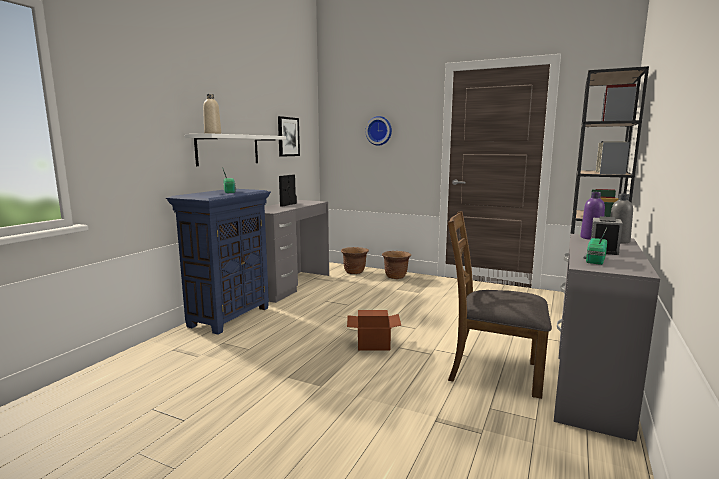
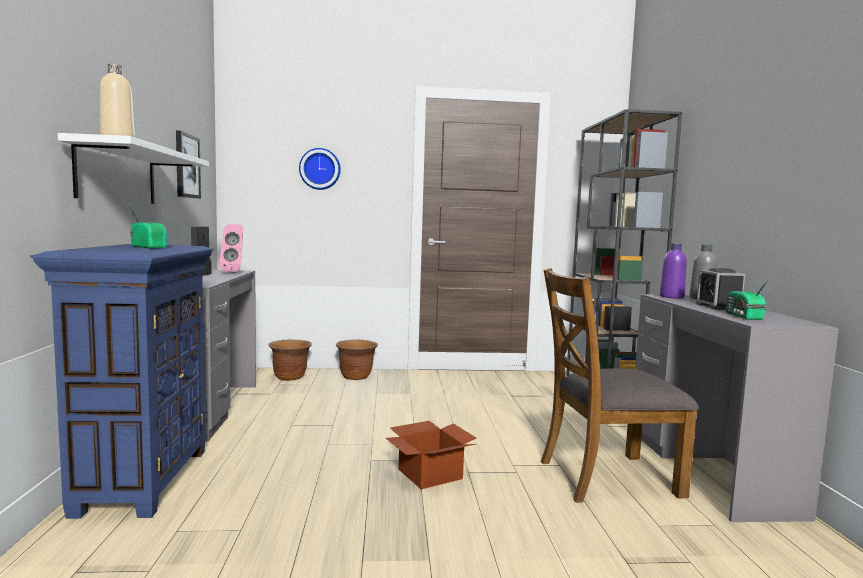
camera: 30 degrees left, 5 degrees down
(311, 203) = (234, 272): none -> pink speaker

